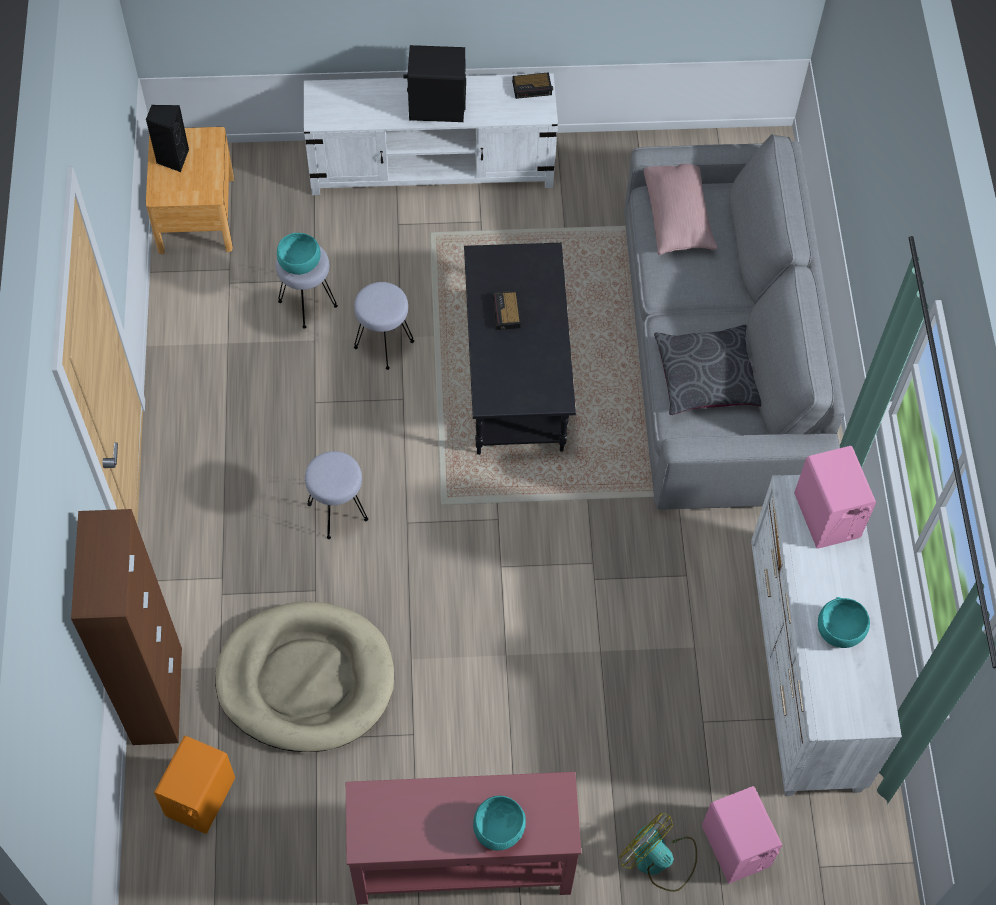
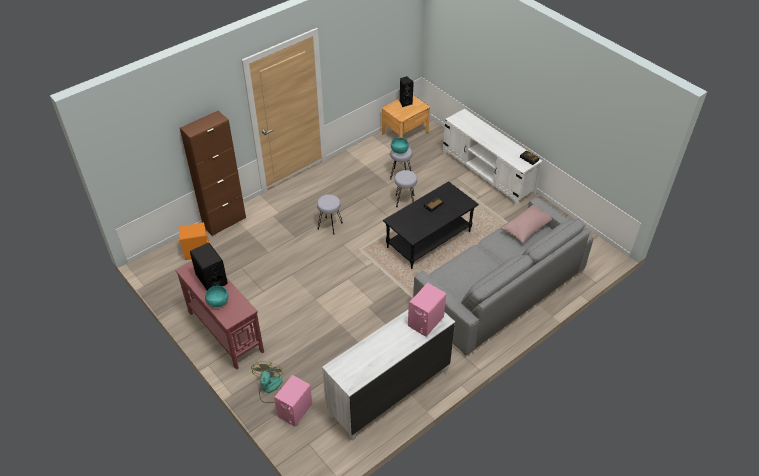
camera: 55 degrees right, 15 degrees down
(306, 679) = (260, 253): beige dog bed -> none
(436, 106) = (492, 141): black speaker -> black speaker (211, 279)
(706, 376) = (467, 273): grey pillow -> none
(840, 631) = (378, 352): turquoise bowl -> none

